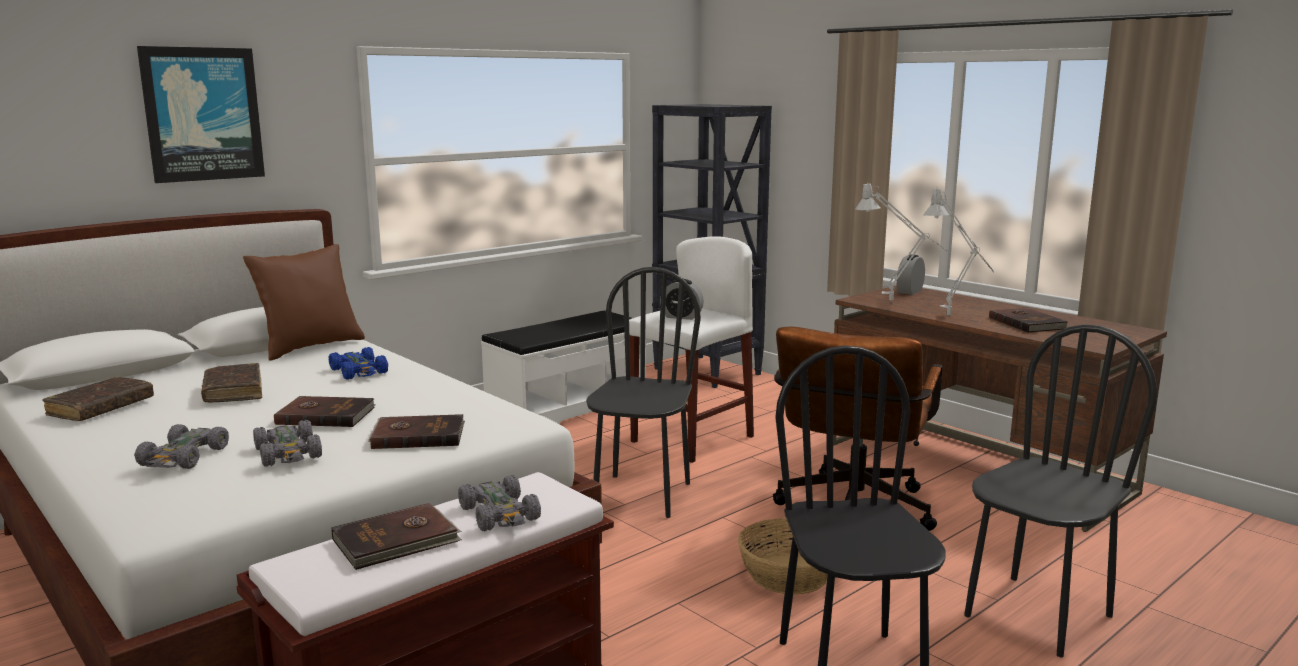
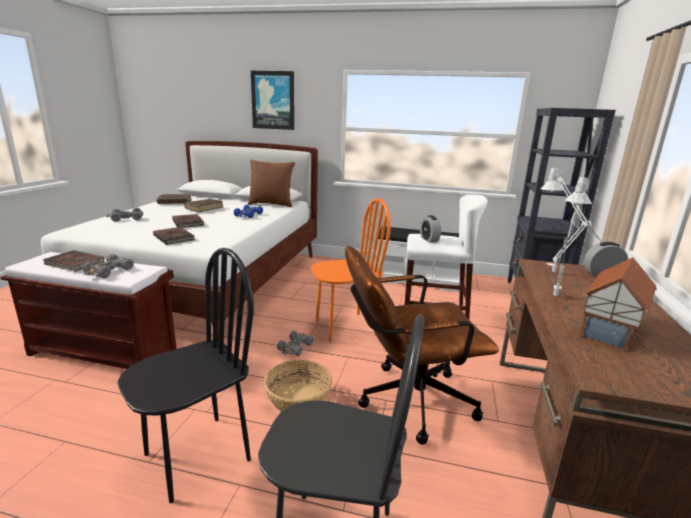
camera: 55 degrees right, 5 degrees up
(289, 453) = (139, 227): grey toy car -> grey toy car (295, 347)
(641, 496) = (345, 327): black chair -> orange chair
(1027, 323) = (611, 331): brown book -> toy house

